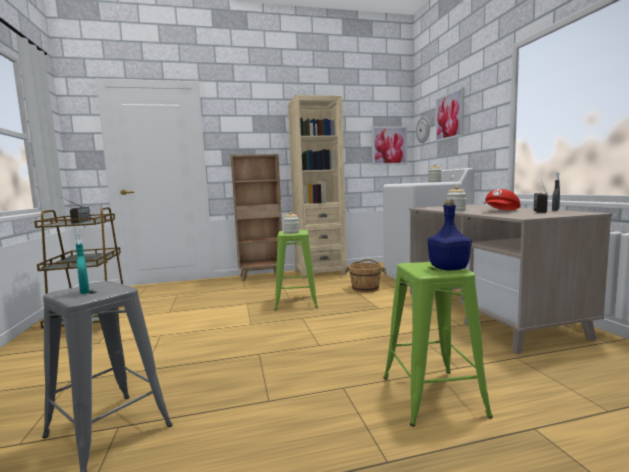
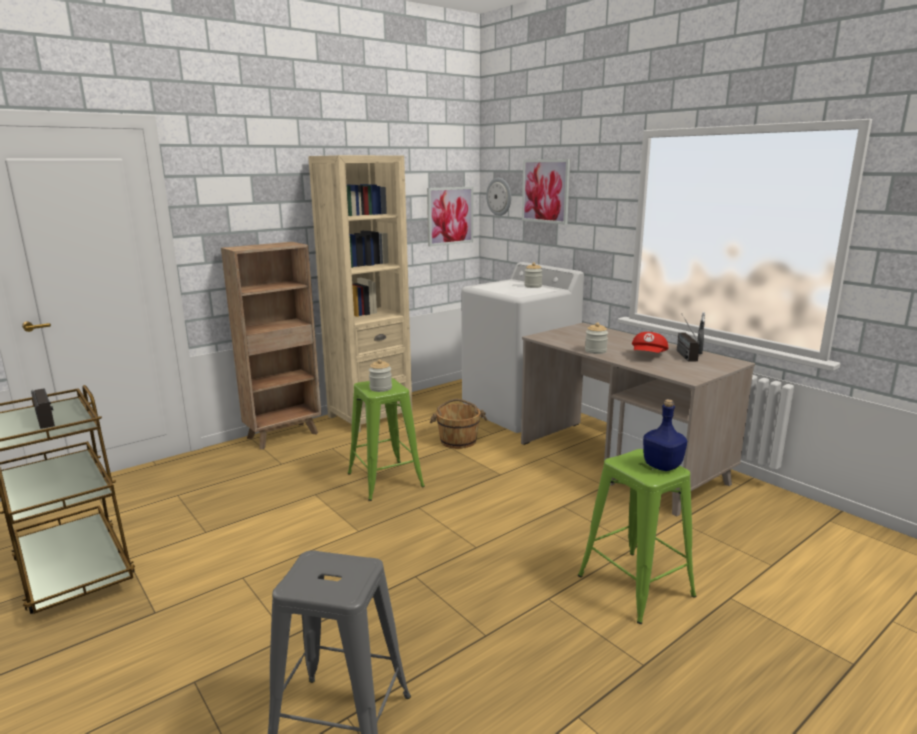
camera: 25 degrees left, 10 degrees up
(85, 292) = (325, 579): turquoise spray bottle -> none

